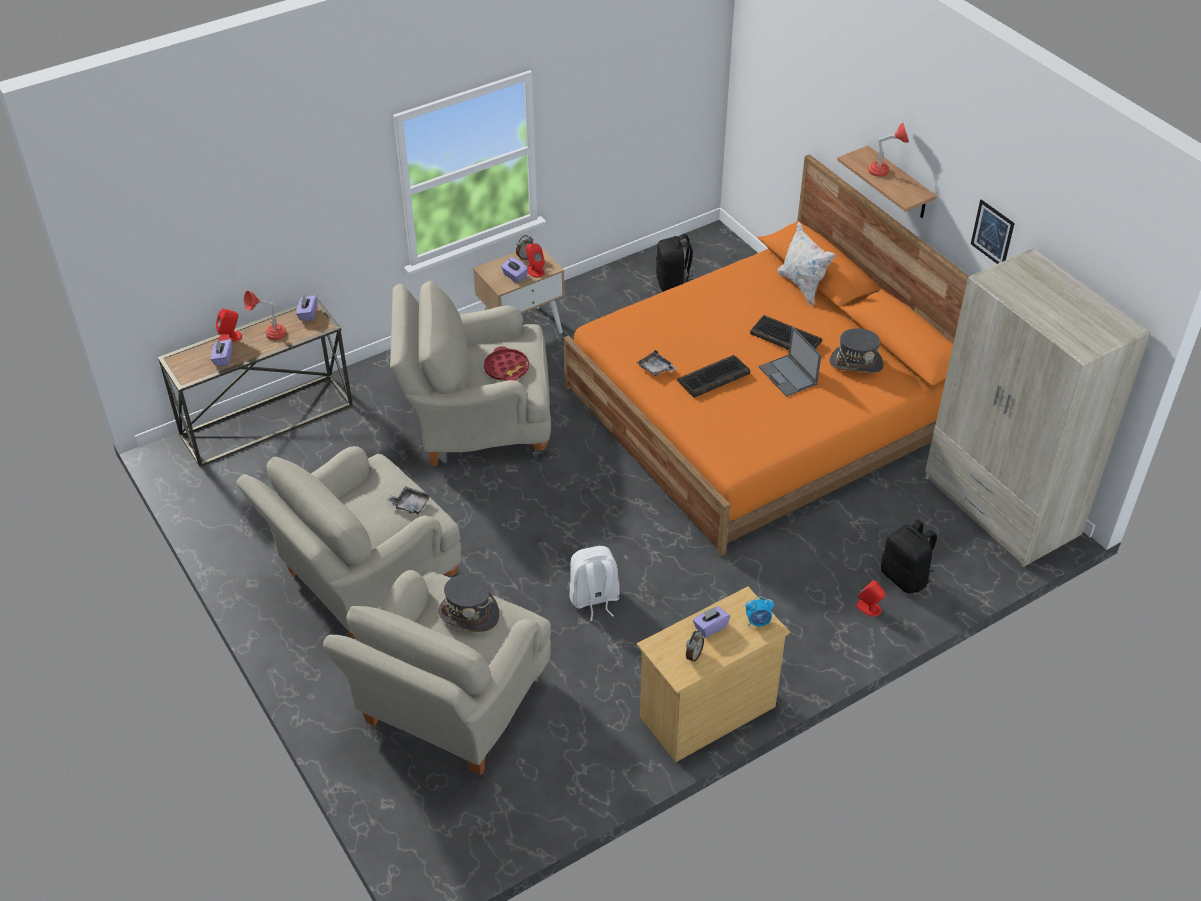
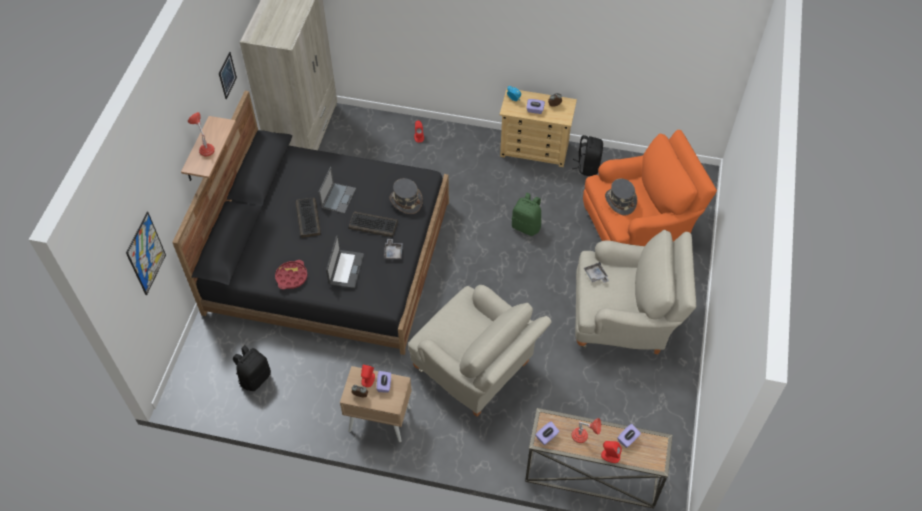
camera: 135 degrees left, 10 degrees up
(449, 708) = (638, 227): beige armchair -> orange armchair
(506, 368) = (463, 321): red tray -> red tray (291, 277)
(594, 599) = (526, 226): white backpack -> green backpack
(677, 321) = (345, 269): none -> laptop
(761, 410) = (329, 256): orange bed -> black bed
(789, 100) = (146, 253): none -> picture
(802, 286) = (251, 242): white pillow -> none
(856, 363) = (297, 180): grey hat -> grey hat (406, 201)
(905, 577) = (387, 136): black backpack -> black backpack (587, 166)

